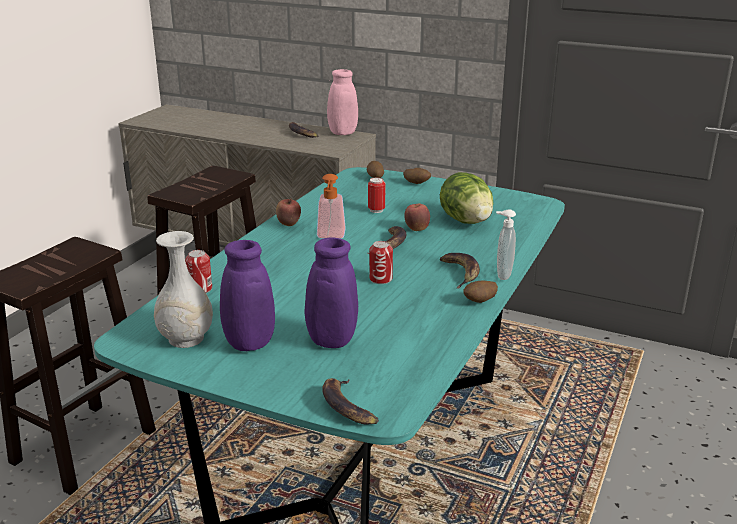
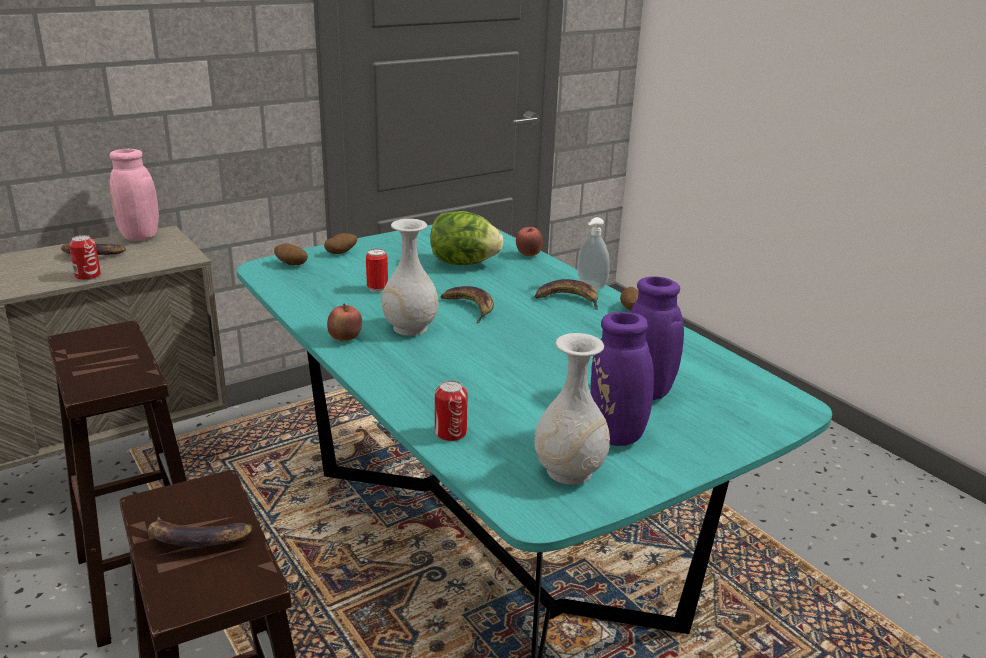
camera: 60 degrees left, 0 degrees up
(330, 236) = (410, 327): soap dispenser -> white vase
(347, 406) = (773, 420): banana -> banana (196, 539)
(380, 279) = (541, 334): can -> can (88, 276)
(416, 229) = (451, 287): apple -> apple (528, 255)

